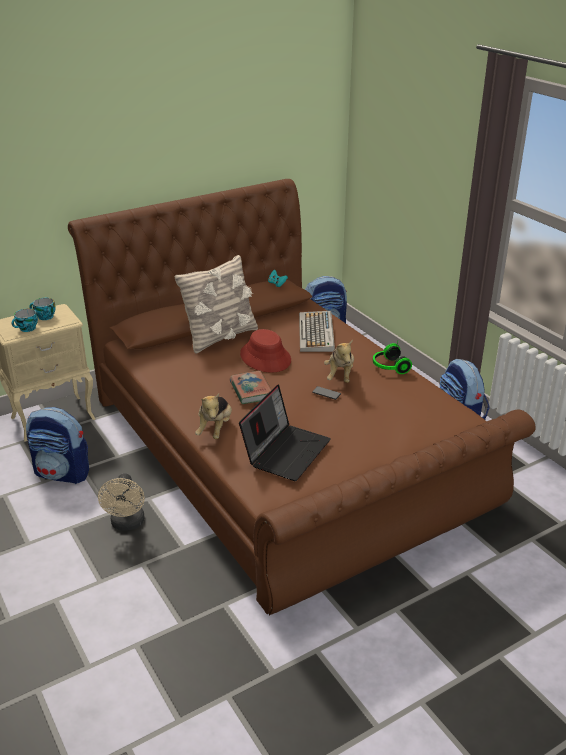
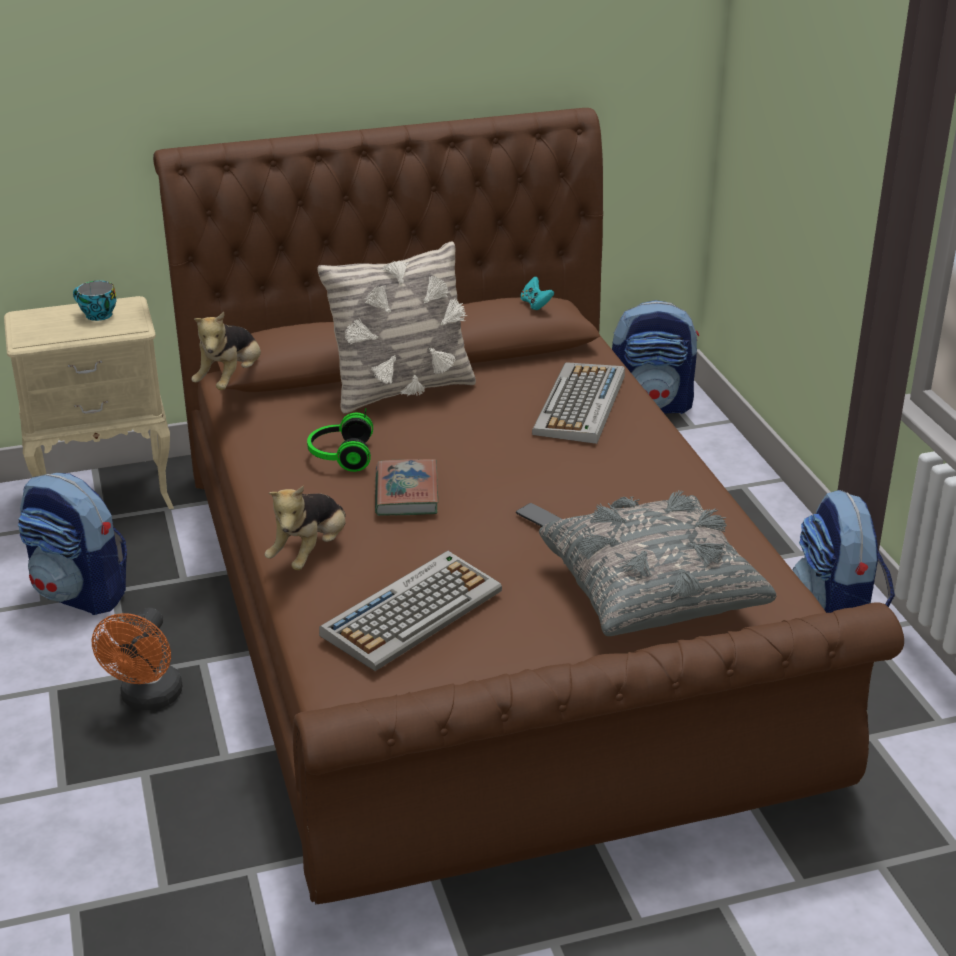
camera: 15 degrees right, 0 degrees up
(27, 329) = (58, 332): cup -> none
(127, 524) = (148, 699): beige fan -> orange fan
(265, 357) = (464, 437): red hat -> none
(286, 451) = (412, 611): laptop -> keyboard
(340, 375) = (585, 489): plush toy -> plush toy (231, 380)
(389, 367) = (686, 487): headphones -> headphones (340, 456)
(399, 423) = (651, 594): none -> grey pillow

